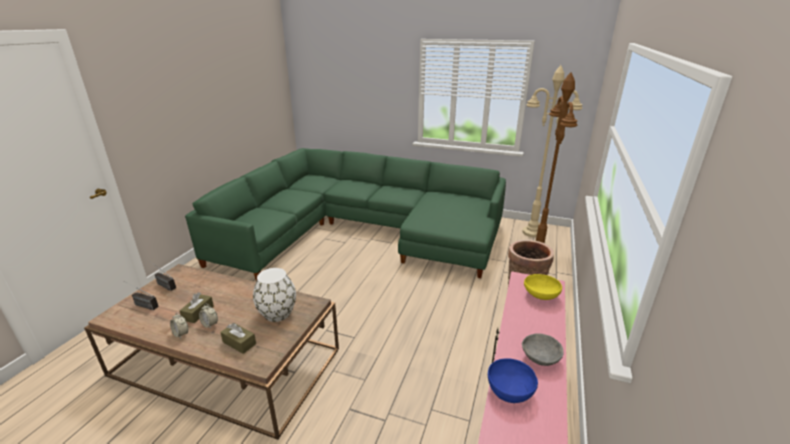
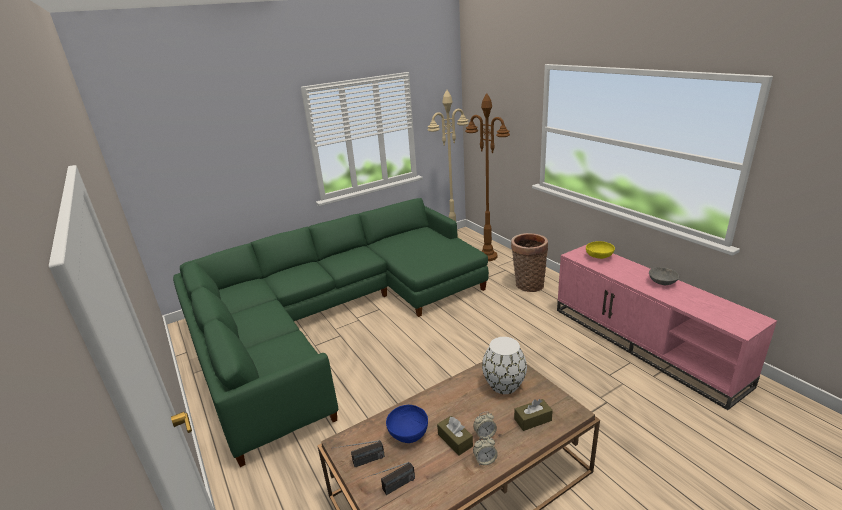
camera: 50 degrees left, 0 degrees up
(509, 390) = (686, 303): blue bowl -> blue bowl (408, 432)

